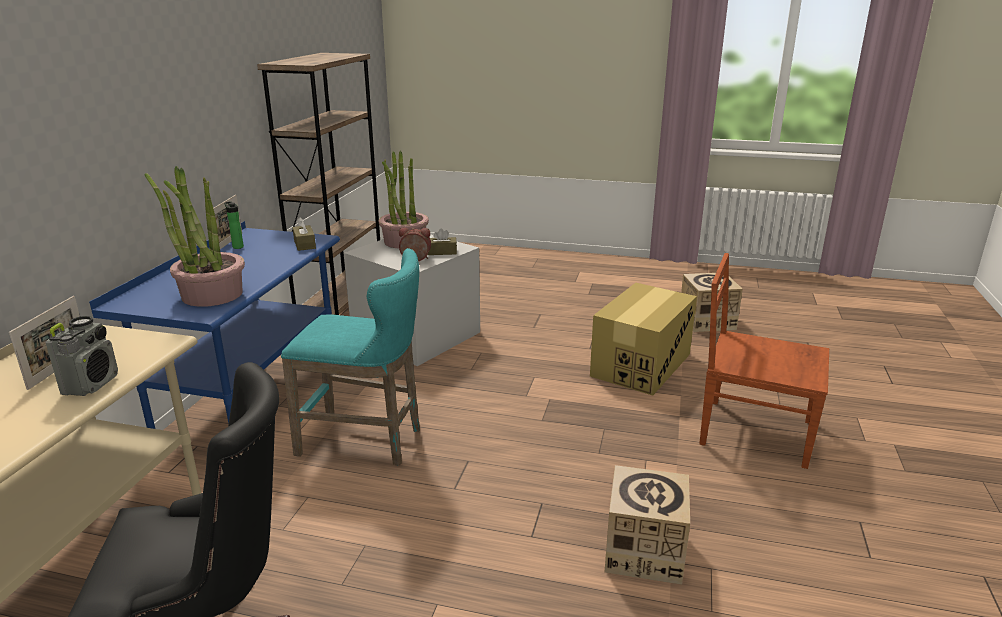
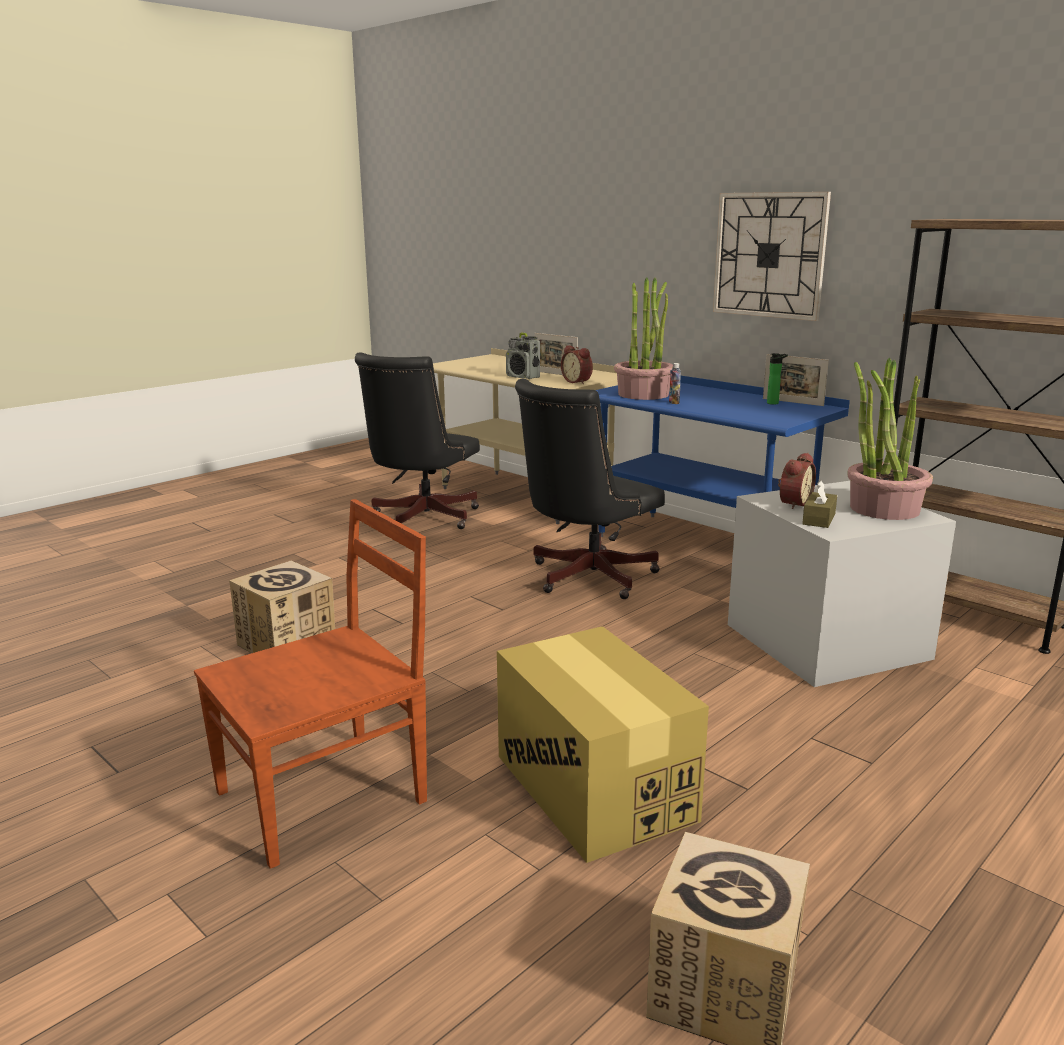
camera: 120 degrees right, 5 degrees down
(131, 340) = (578, 382): none -> alarm clock
(162, 120) = (769, 255): none -> wall clock
(253, 277) = (674, 402): none -> bottle
(304, 244) = (761, 418): brown tissue box -> none
(367, 441) = (585, 578): turquoise stool -> black office chair

